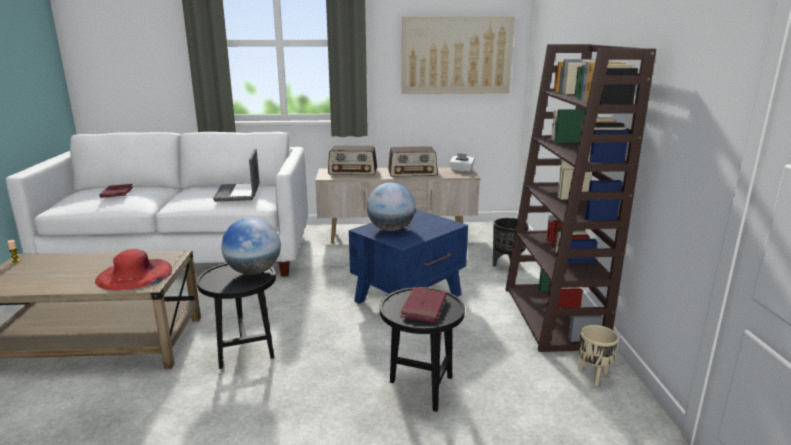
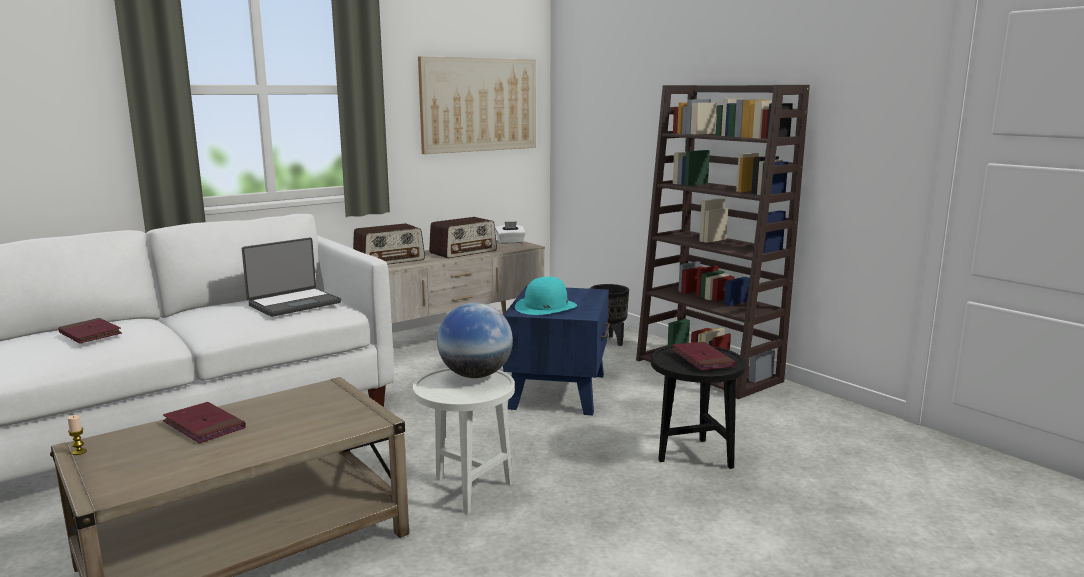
camera: 35 degrees left, 5 degrees down
(80, 262) = (204, 426): none -> red book
(134, 274) = (326, 415): red hat -> none
(239, 193) = (294, 303): laptop -> laptop turned 90 degrees counterclockwise
(244, 351) = (466, 489): black side table -> white side table
(391, 229) = (546, 306): globe -> turquoise hat
(593, 376) = (801, 403): beige planter -> none

